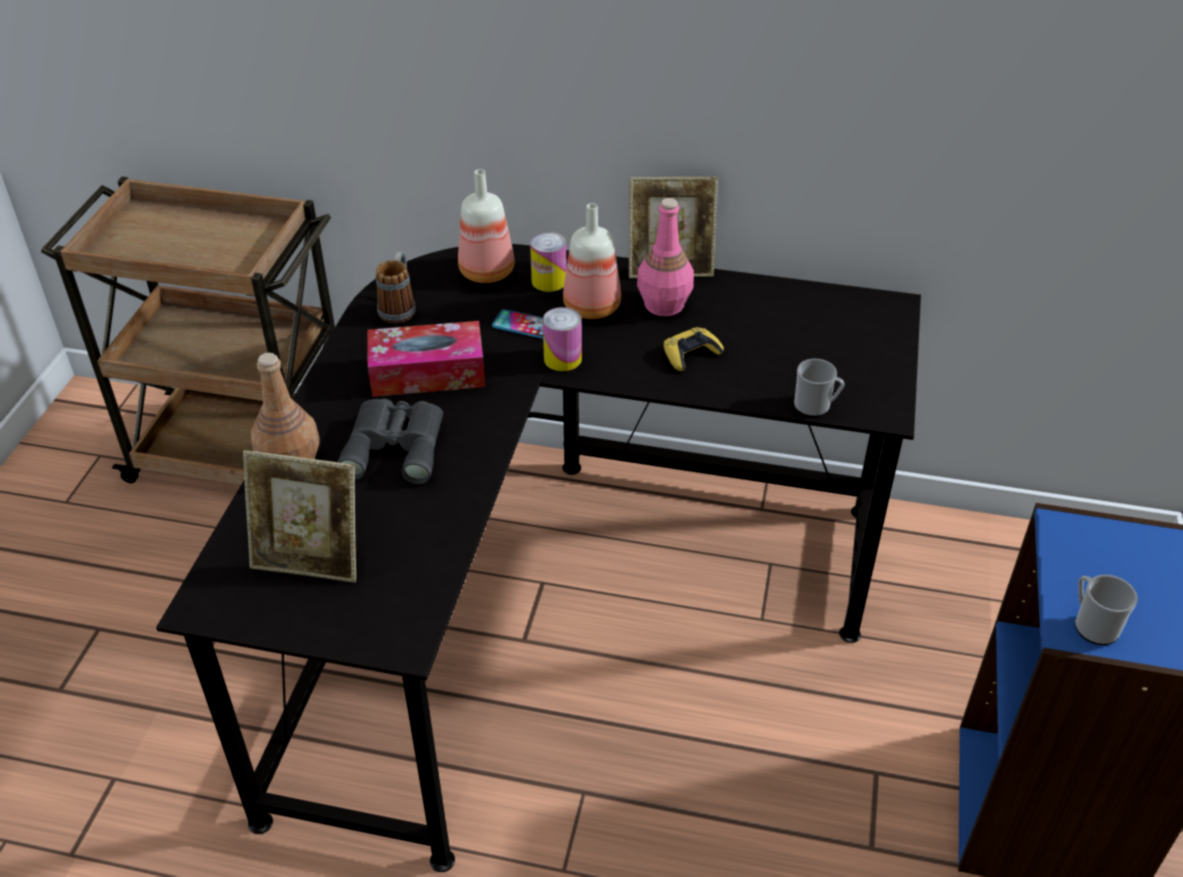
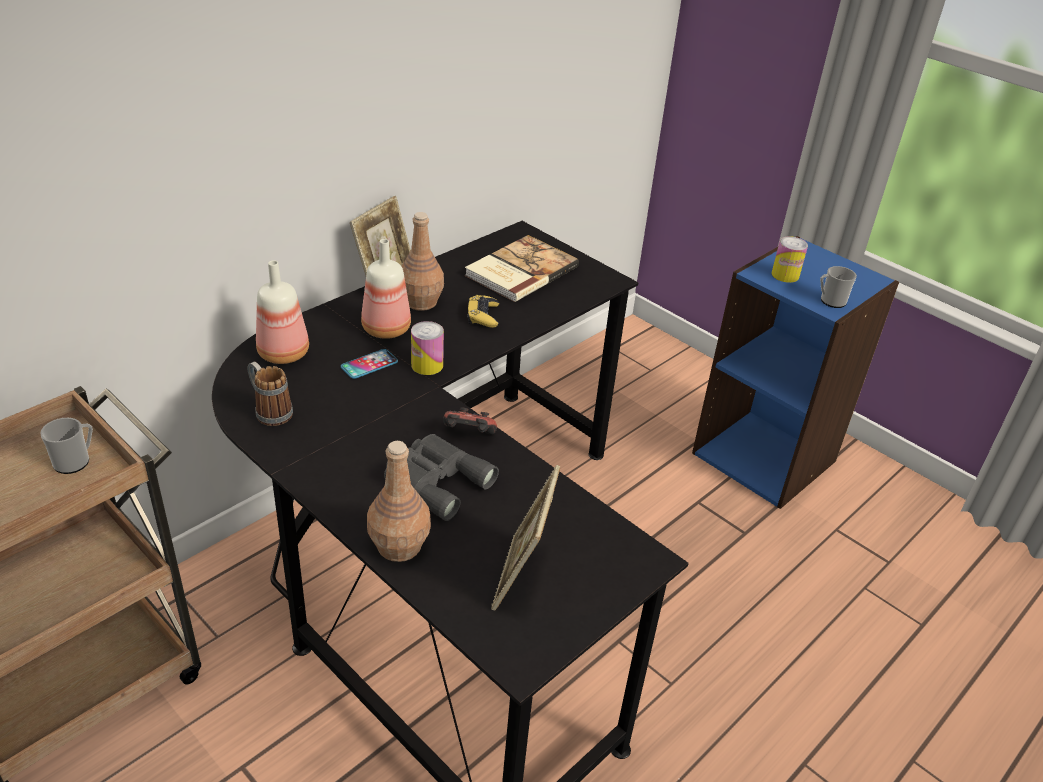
camera: 60 degrees left, 5 degrees down
(310, 560) = (521, 576): picture frame -> picture frame turned 150 degrees clockwise
(427, 373) = (368, 430): tissue box -> none
(480, 435) = (468, 436): none -> game controller
(549, 281) = (332, 333): can -> can (785, 275)
(663, 304) = (420, 302): pink bottle -> brown bottle
(809, 339) = (519, 271): none -> book
(816, 407) = (582, 298): mug -> mug (75, 461)

